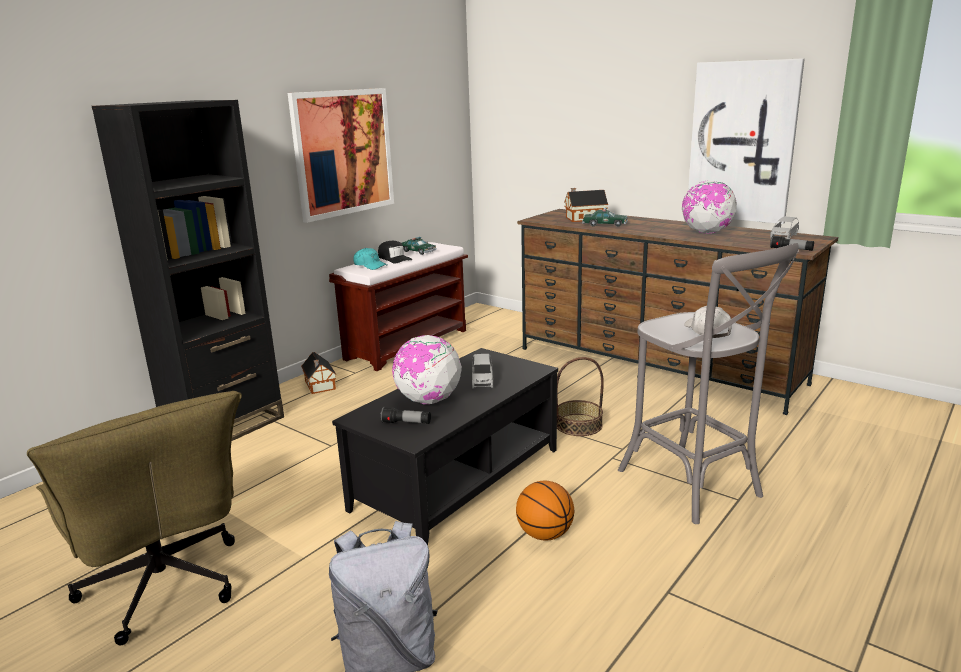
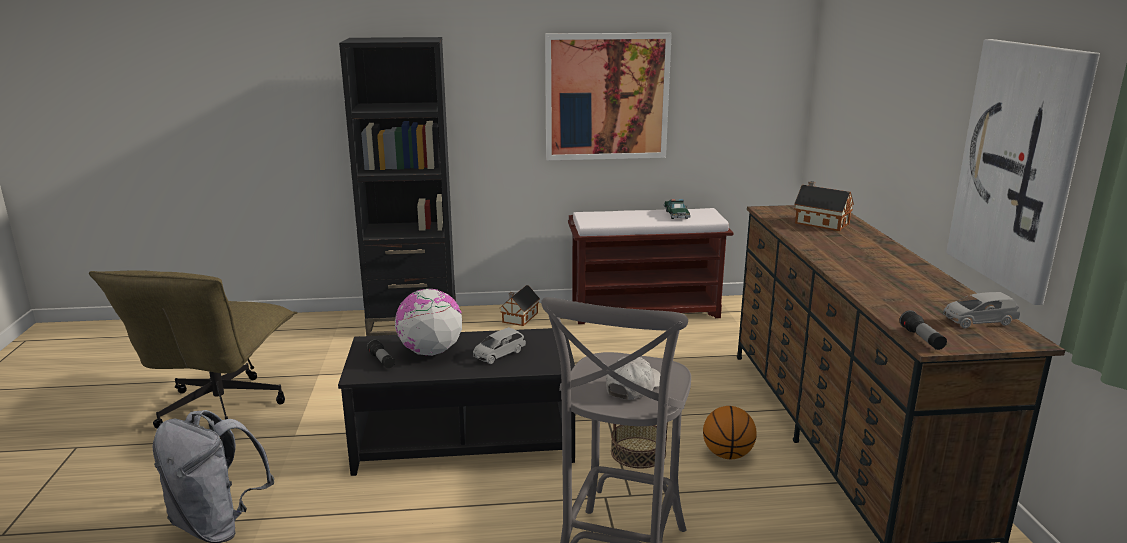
camera: 45 degrees right, 0 degrees up
(370, 265) = (605, 216): turquoise cap -> none
(394, 258) = (640, 215): black cap -> none
(545, 534) = (434, 518): basketball -> basketball (727, 454)
(604, 225) = (816, 236): toy car -> none
(706, 233) = (896, 282): globe -> none

